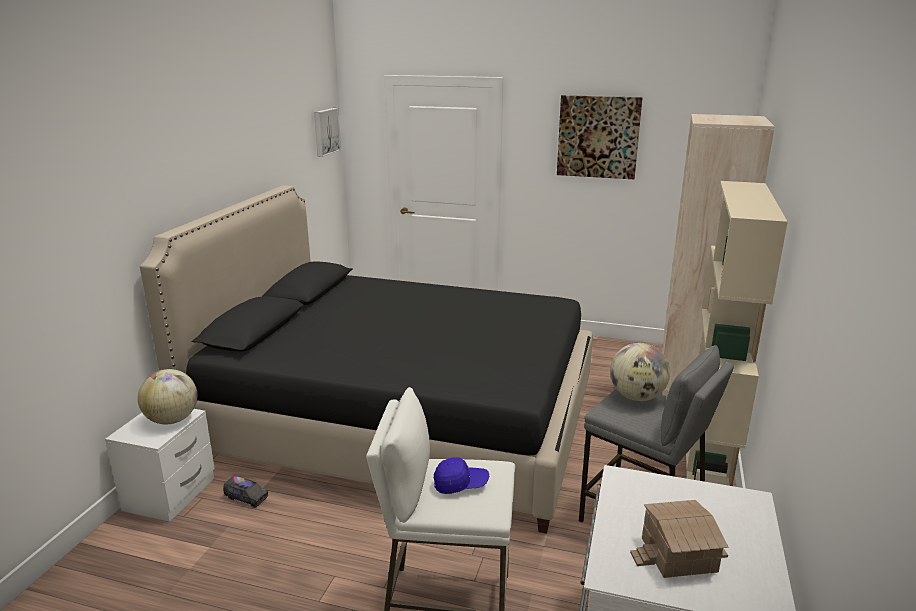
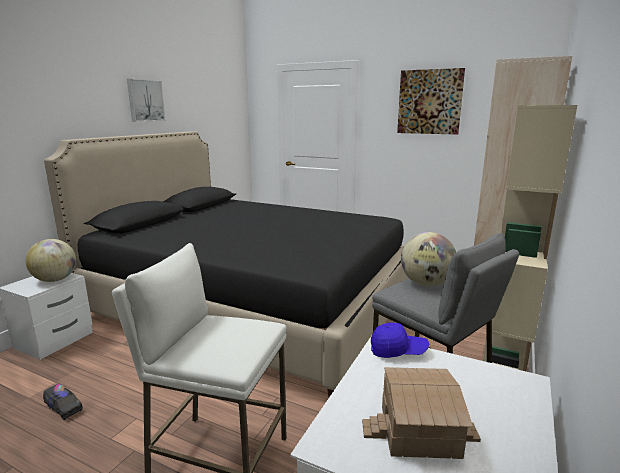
camera: 10 degrees right, 5 degrees down
(246, 498) = (106, 348): toy truck -> toy truck (63, 408)
(325, 131) = (234, 103): picture -> picture (145, 100)
(460, 484) = (220, 336): blue cap -> blue cap (398, 351)

